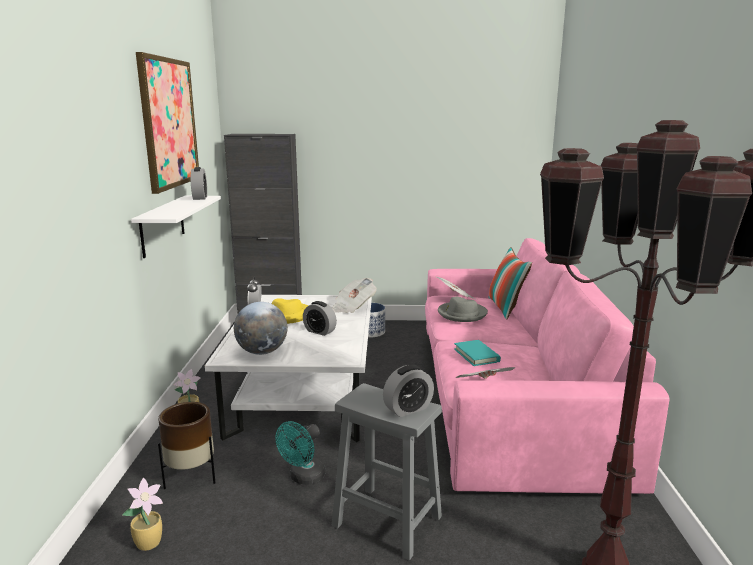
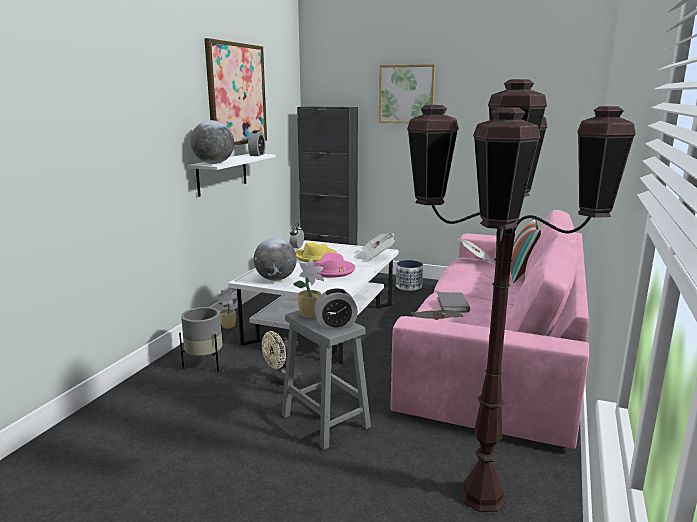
camera: 20 degrees right, 0 degrees up
(150, 542) = (154, 399): potted plant -> potted plant (311, 314)
(164, 214) = (214, 163): none -> globe
(190, 477) = (204, 365): brown planter -> grey planter
(303, 478) = (282, 380): turquoise fan -> beige fan
(319, 331) = (332, 271): alarm clock -> pink hat
(351, 119) = (406, 94): none -> picture
(462, 314) = (470, 273): grey hat -> none
(476, 355) = (453, 305): turquoise book -> grey book

